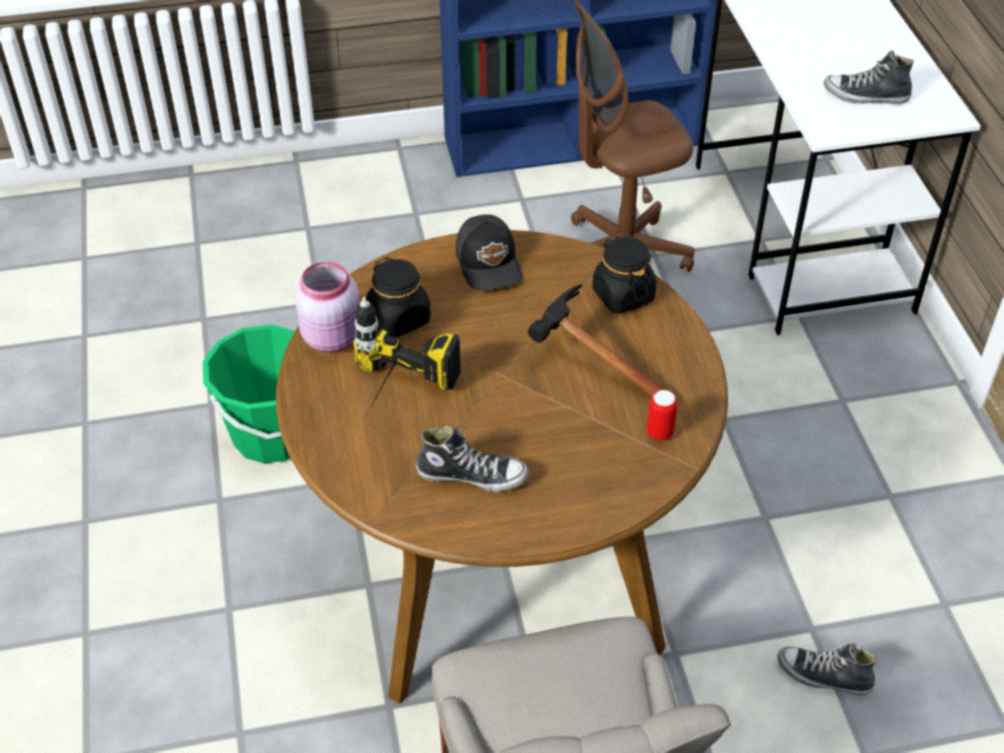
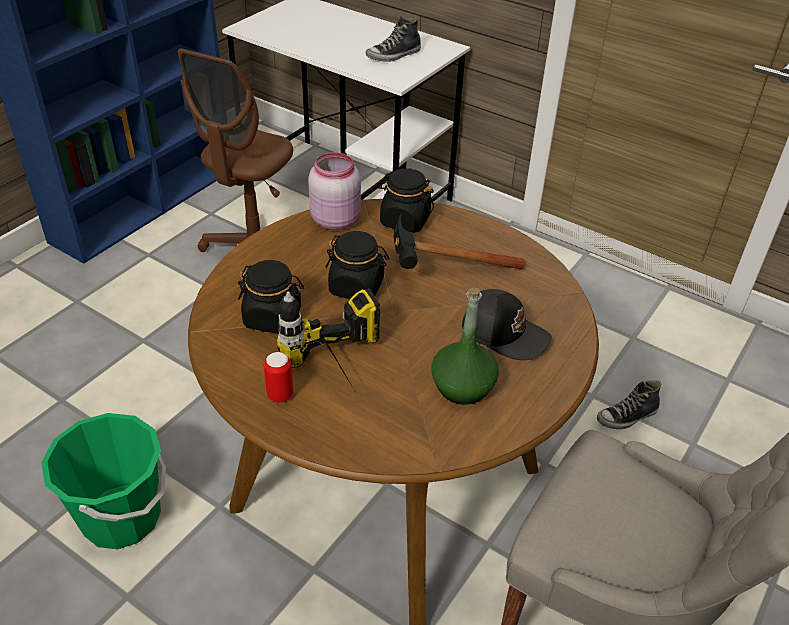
camera: 45 degrees left, 5 degrees down
(334, 337) = (237, 359): pink jar -> pink jar (336, 219)
(472, 475) = (462, 386): shoe -> green bottle
(490, 263) = (292, 247): black cap -> black cap (504, 333)
(498, 333) = (357, 287): none -> black jar
(660, 433) = (535, 285): can -> can (280, 395)

